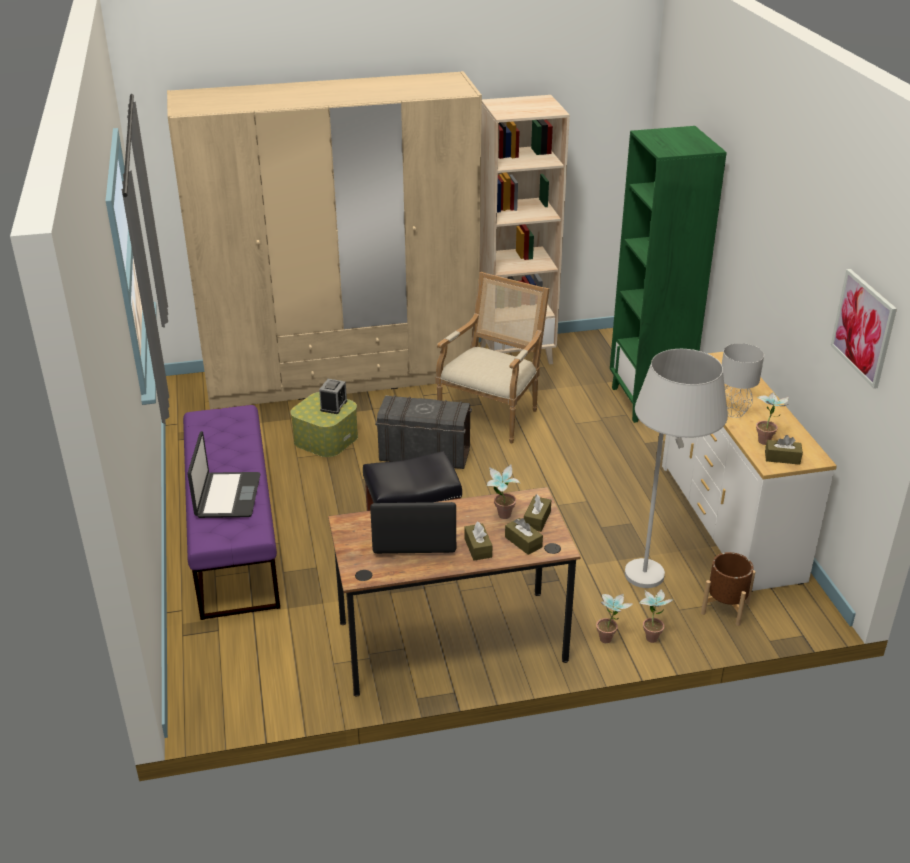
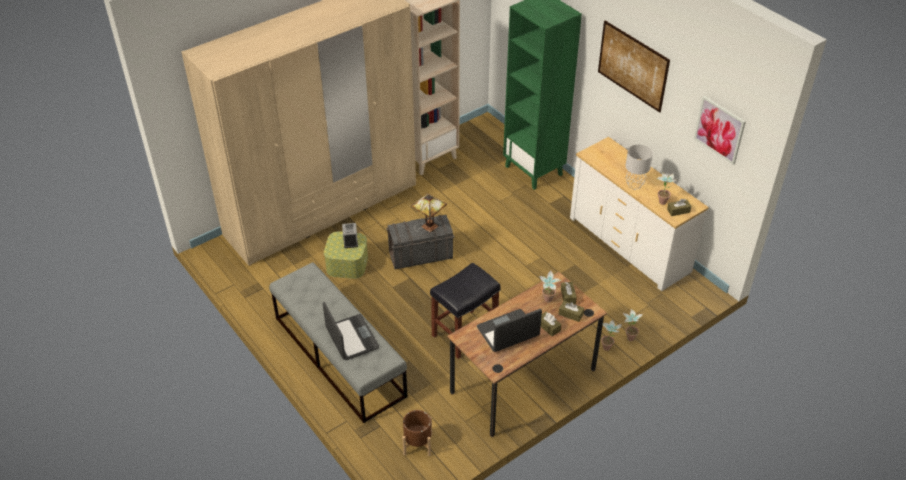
camera: 25 degrees left, 10 degrees up
(233, 534) = (339, 356): purple bench -> grey bench
(435, 410) = (428, 226): none -> table lamp
(492, 414) = (443, 210): armchair -> none
(657, 588) = (615, 304): white floor lamp -> none
(725, 608) = (658, 304): brown planter -> brown planter (418, 444)
(774, 230) = (632, 66): none -> picture

